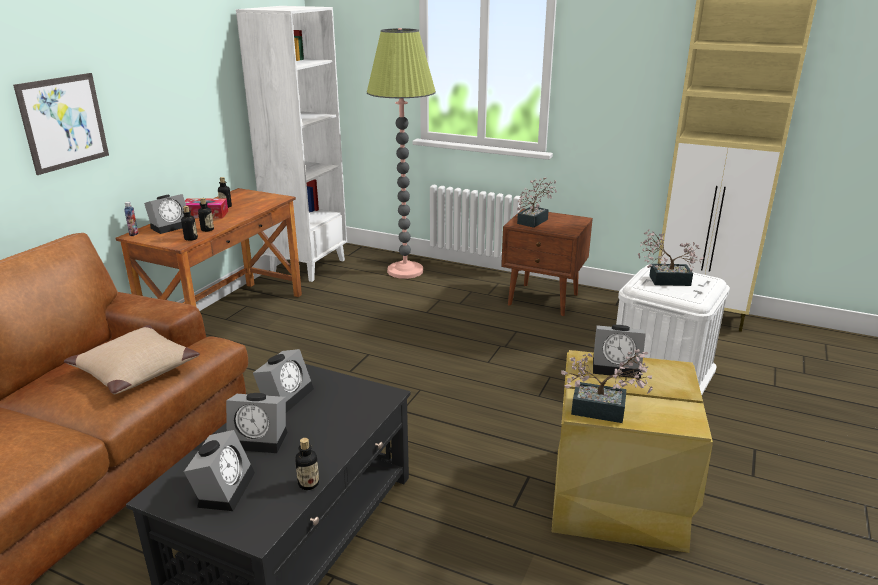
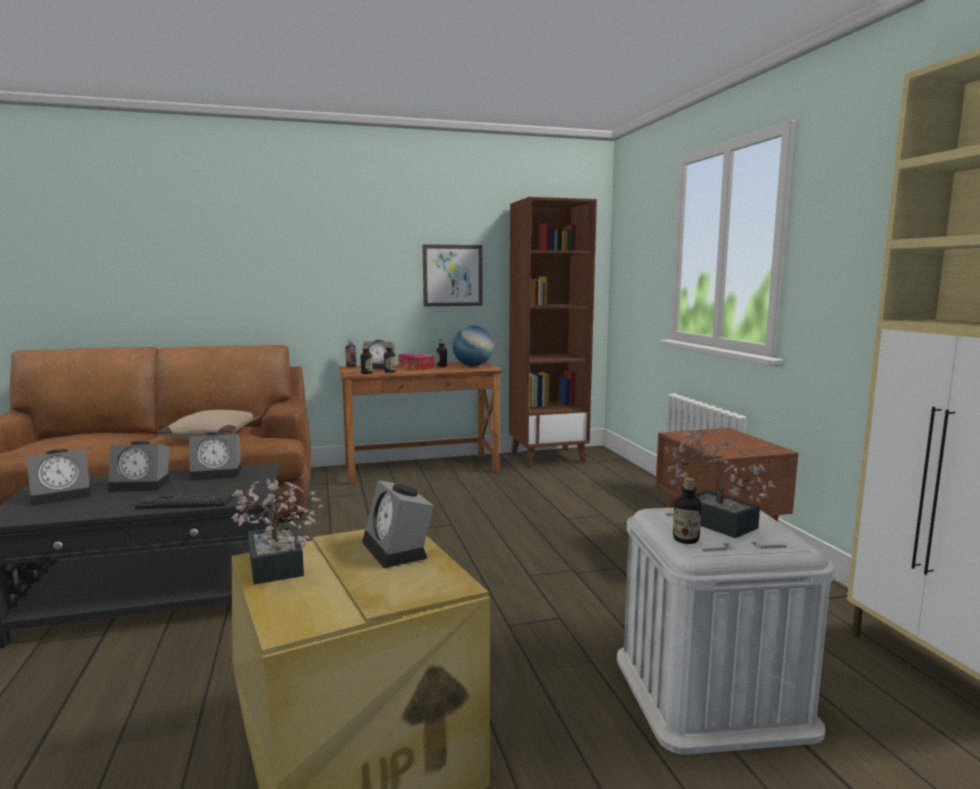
camera: 50 degrees right, 15 degrees down
(64, 122) = (313, 269): picture -> picture (452, 275)
(253, 198) = (473, 366): none -> globe
(260, 439) = (143, 485): alarm clock -> alarm clock turned 60 degrees counterclockwise
(308, 266) = (548, 458): white bookcase -> brown bookcase
(308, 484) = (81, 514): bottle -> bottle (685, 540)
(353, 426) = (185, 503): none -> keyboard
(405, 271) = (620, 485): floor lamp -> none
(535, 220) = (710, 437): potted plant -> none

